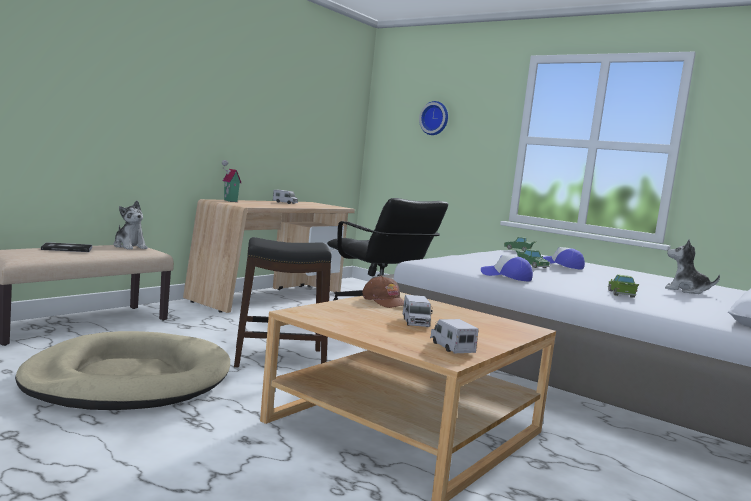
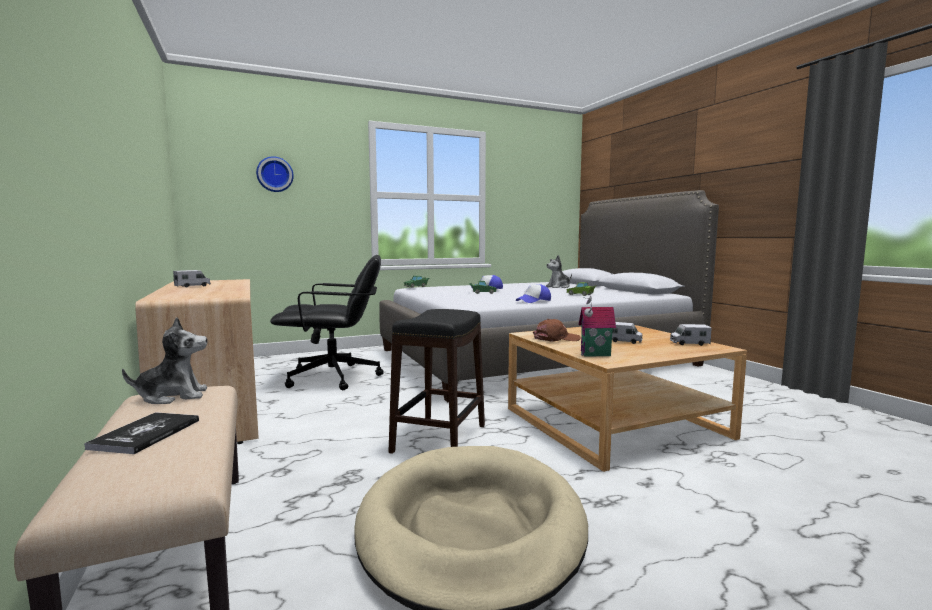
camera: 60 degrees left, 0 degrees up
(229, 201) = (167, 296): toy house -> toy house (596, 355)

